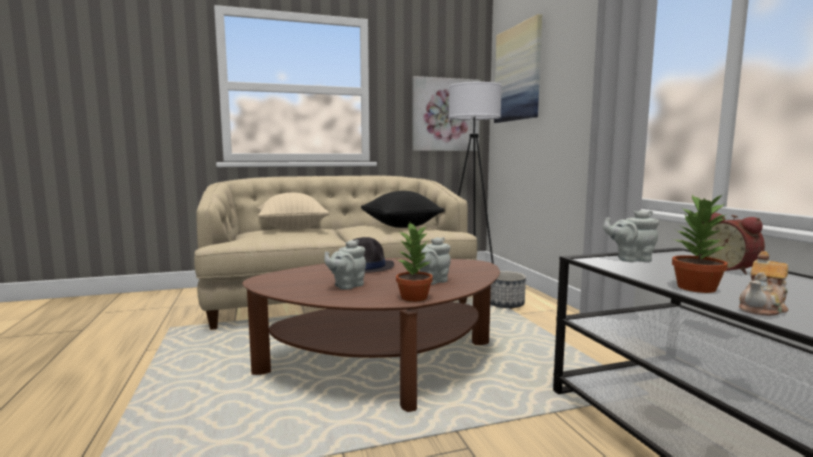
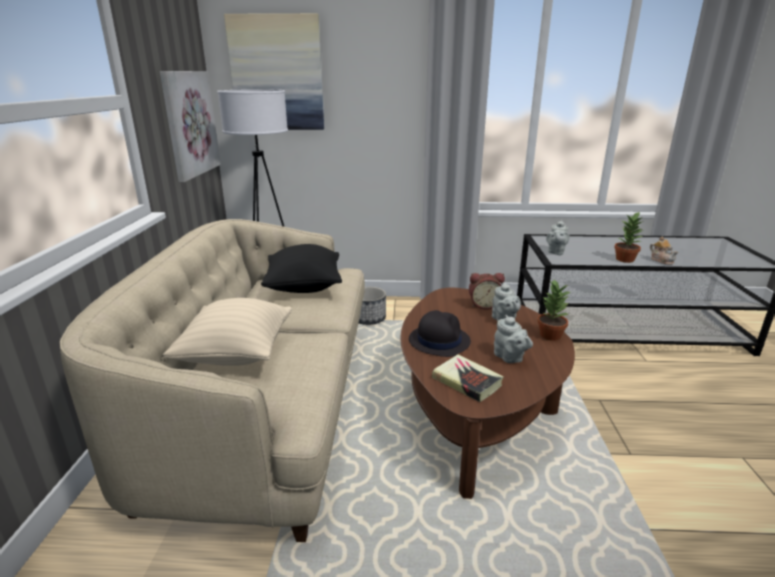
camera: 70 degrees left, 15 degrees up
(296, 277) = (467, 381): none -> book
(729, 269) = (582, 242): alarm clock -> alarm clock (484, 305)

